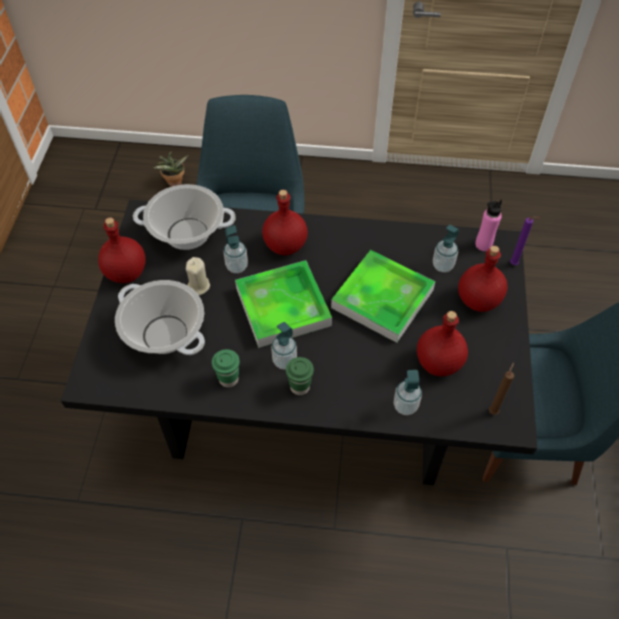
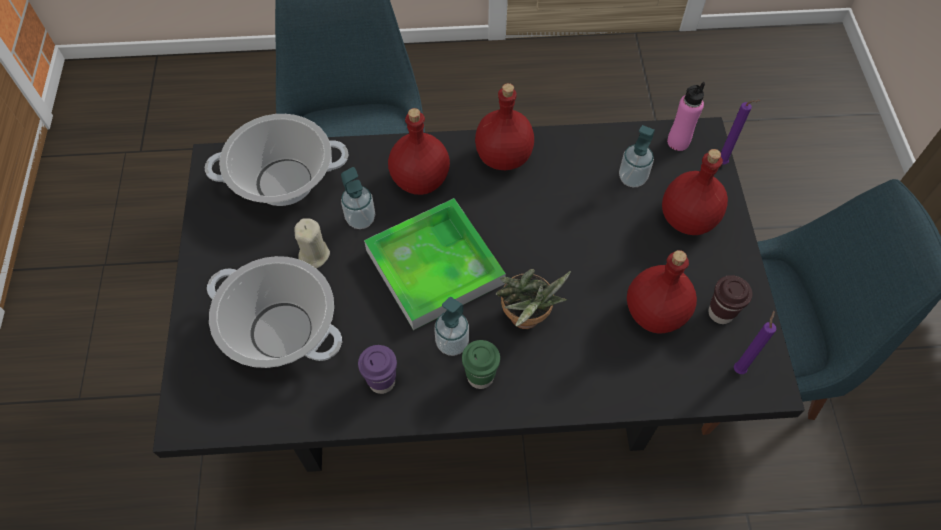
camera: 10 degrees left, 5 degrees up
(127, 273) = (211, 251): red bottle -> red bottle (504, 157)
(174, 183) = (240, 103): potted plant -> potted plant (526, 320)
(228, 379) = (382, 381): green cup -> purple cup
(382, 299) = (564, 236): tray -> none
(405, 406) = (625, 380): soap dispenser -> none
(488, 370) = (720, 313): none -> brown cup
(493, 410) = (739, 368): brown candle -> purple candle

